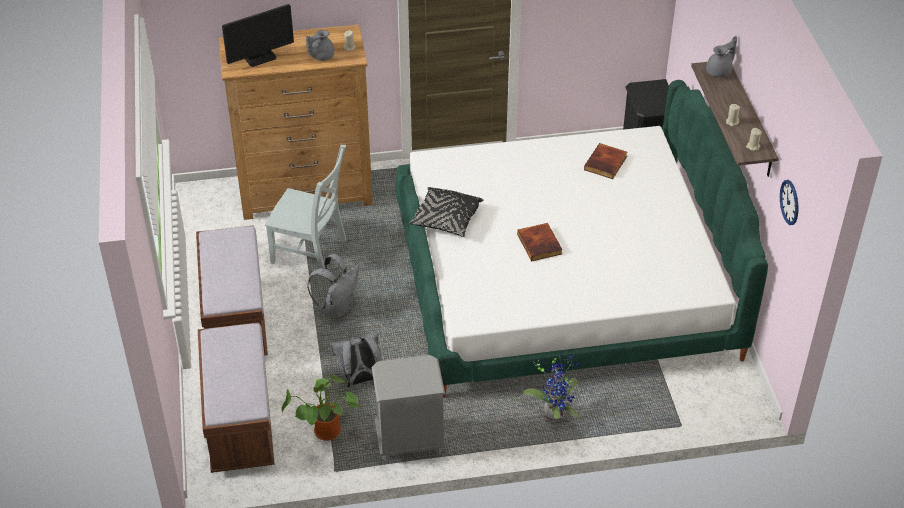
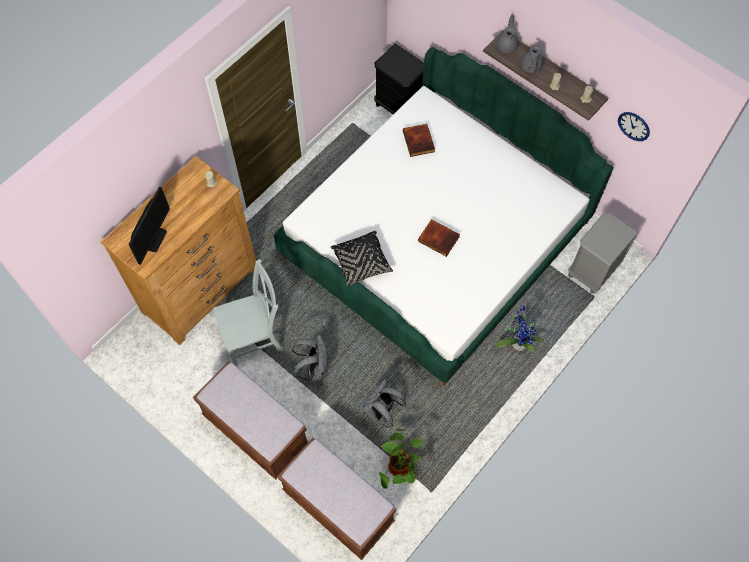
camera: 40 degrees left, 20 degrees up
(321, 56) = (198, 205): grey teapot -> grey teapot (531, 67)
(409, 441) = (454, 433): grey nightstand -> grey nightstand (592, 271)

